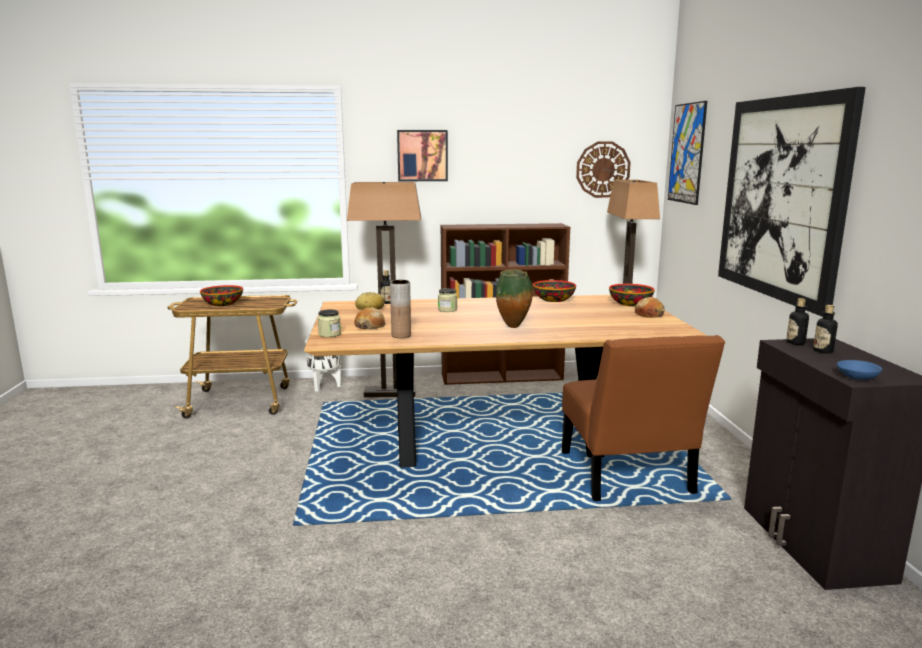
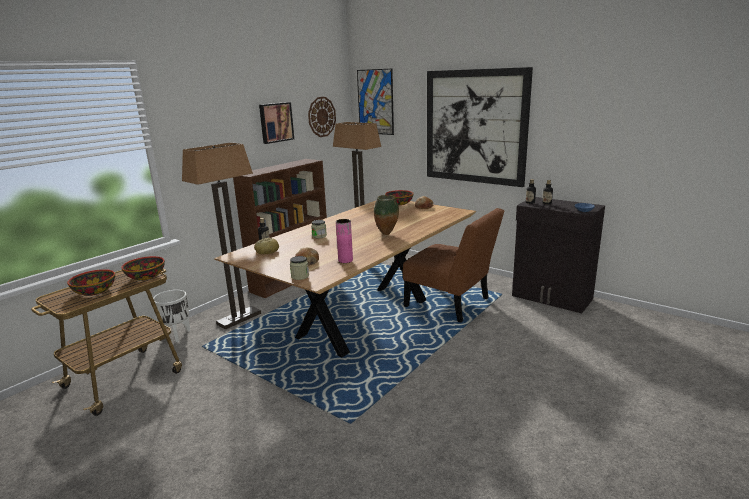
camera: 45 degrees left, 5 degrees up
(401, 335) = (345, 260): brown vase -> pink vase
(422, 155) = (210, 119): picture -> picture (275, 122)
(554, 300) = (357, 212): bowl -> bowl (146, 276)

